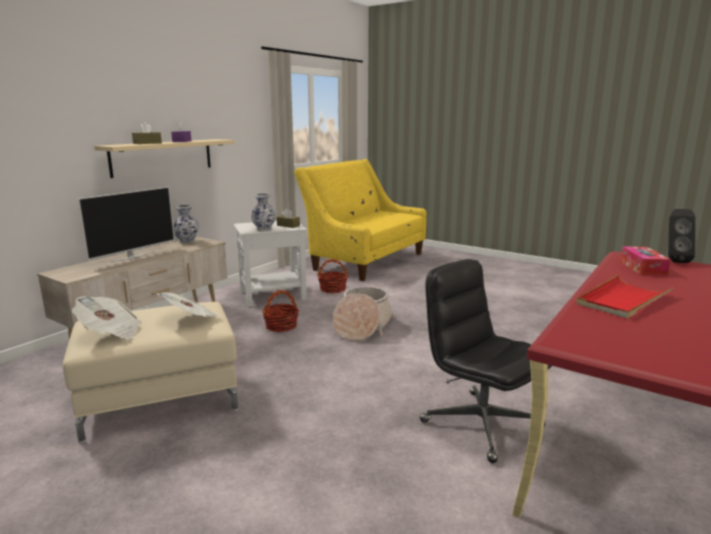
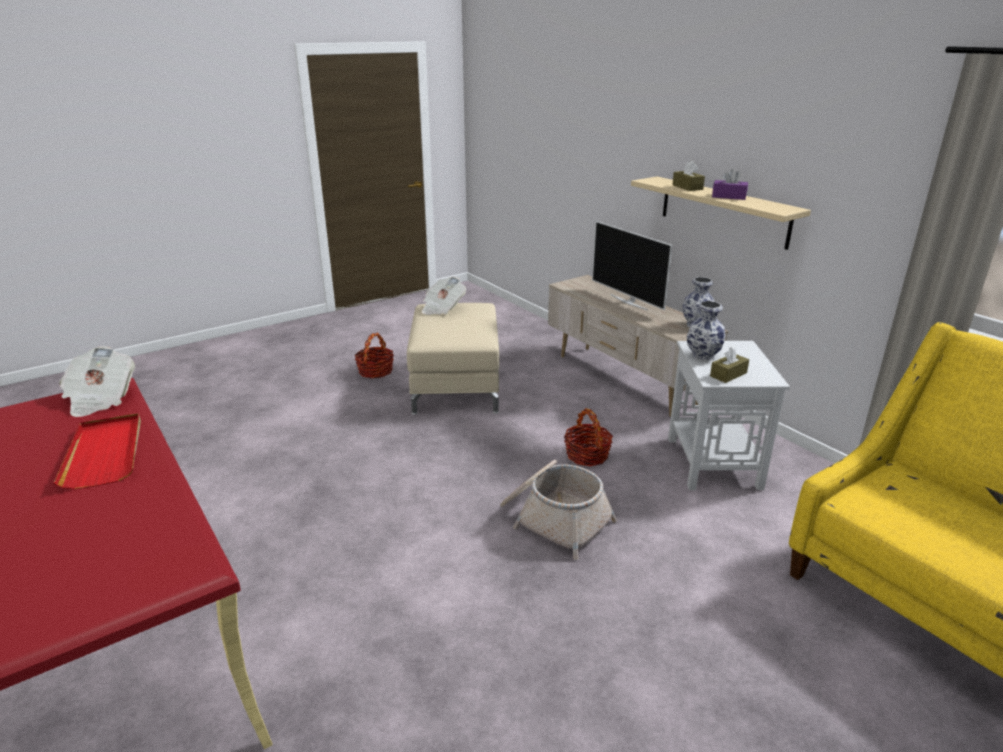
camera: 110 degrees right, 10 degrees up
(191, 319) = (445, 332): newspaper -> newspaper (100, 399)
(333, 289) = (738, 526): basket -> basket (375, 371)
(480, 424) = (267, 536): black office chair -> none
(642, 268) = (133, 541): tissue box -> none
(673, 261) = (101, 608): black speaker -> none

